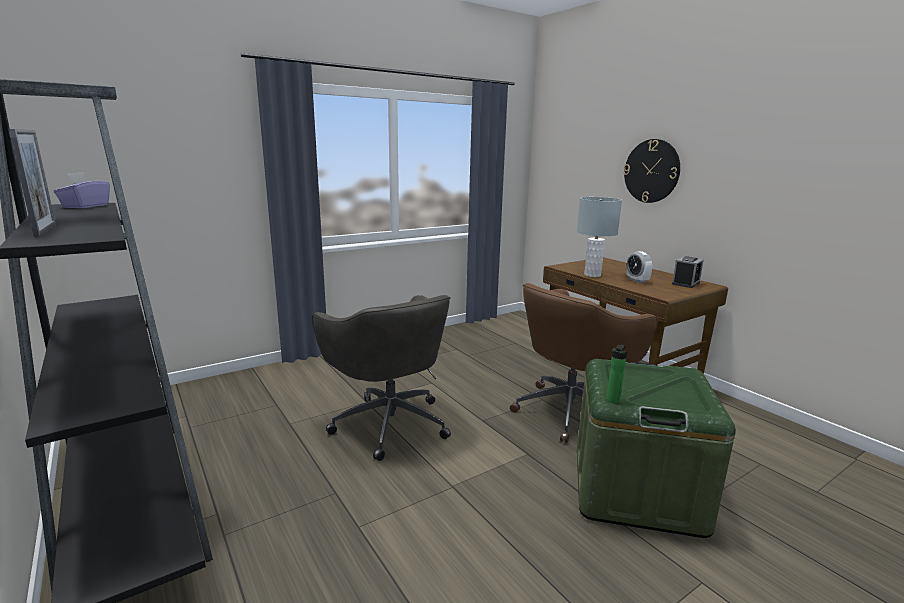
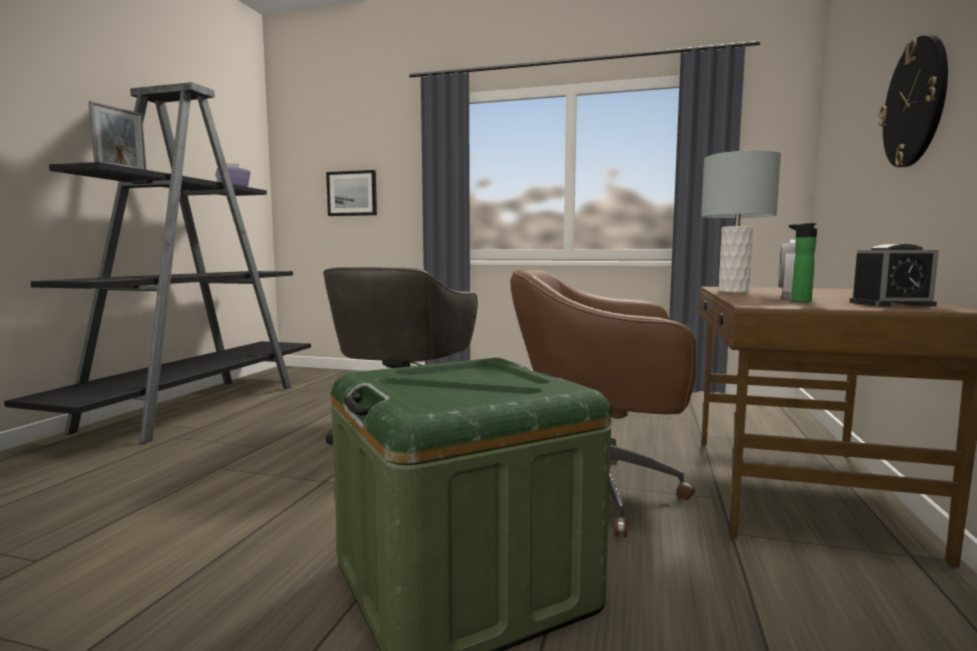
camera: 50 degrees right, 10 degrees down
(160, 183) = (352, 193): none -> picture
(612, 401) = (361, 373): bottle -> bottle (798, 301)

